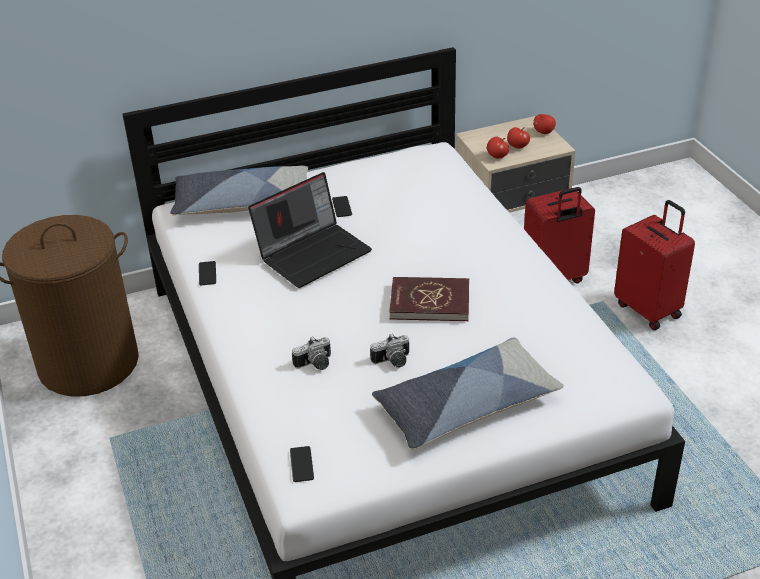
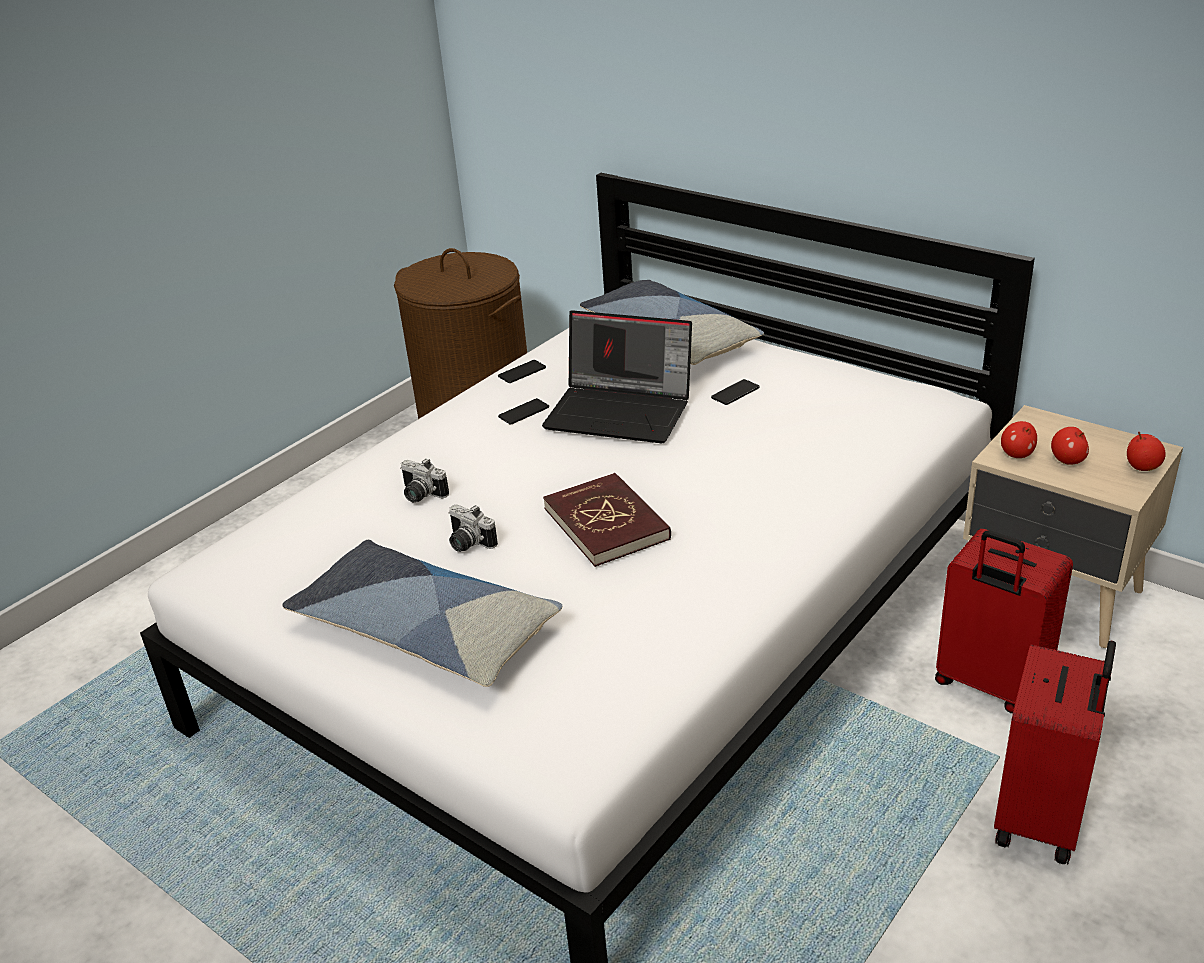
camera: 60 degrees right, 5 degrees down
(301, 464) = (244, 554): phone -> phone (523, 412)

